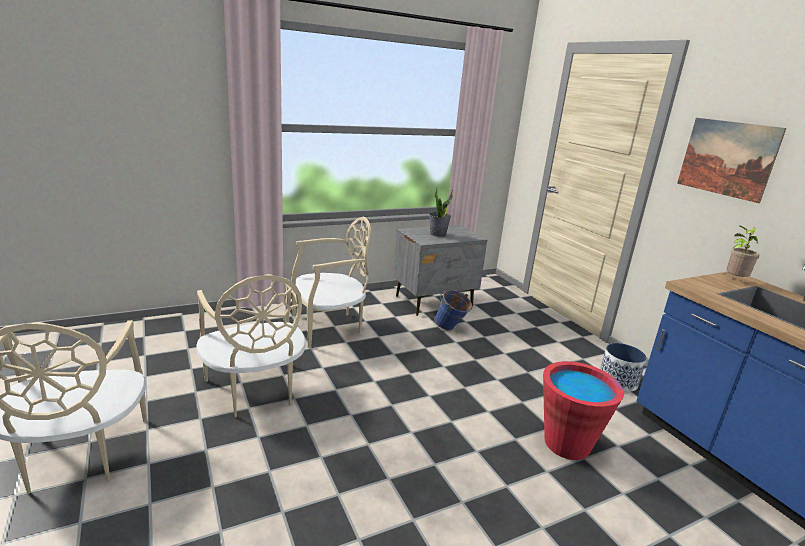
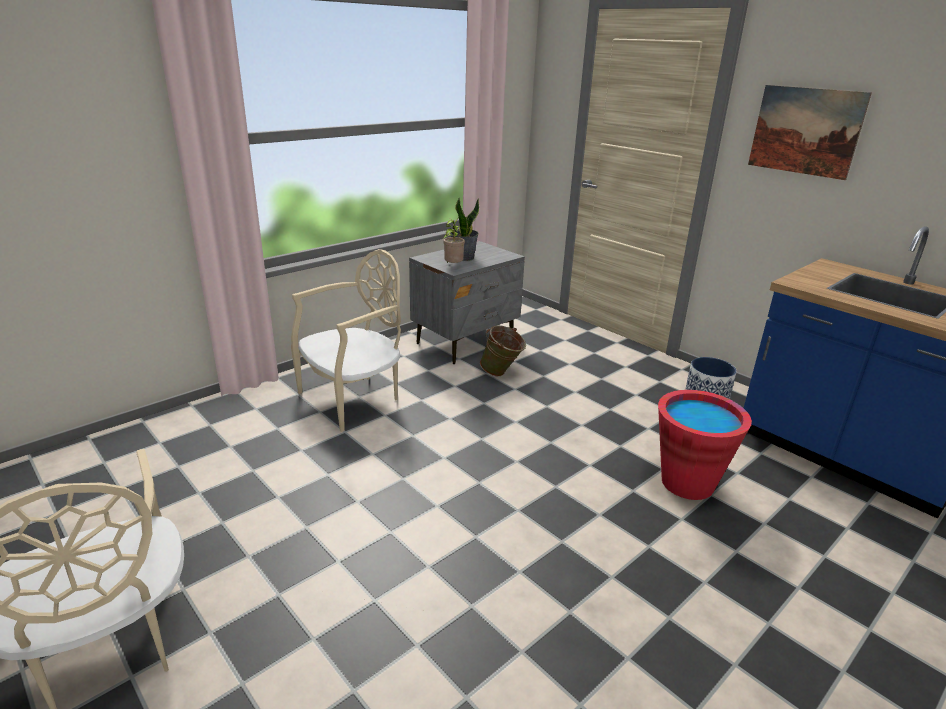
camera: 15 degrees left, 5 degrees up
(255, 391) = (302, 503): beige chair -> none
(450, 329) = (501, 374): blue bucket -> green bucket
(733, 280) = (830, 270): potted plant -> potted plant (453, 266)

